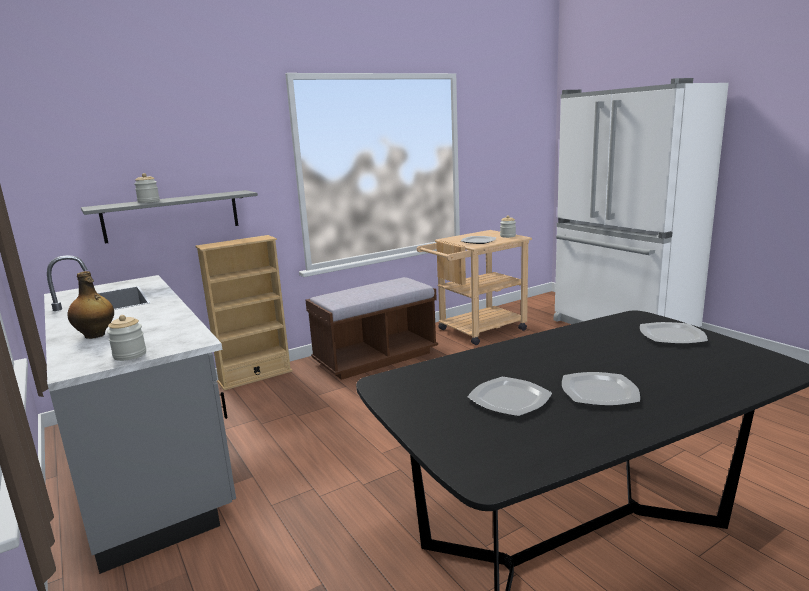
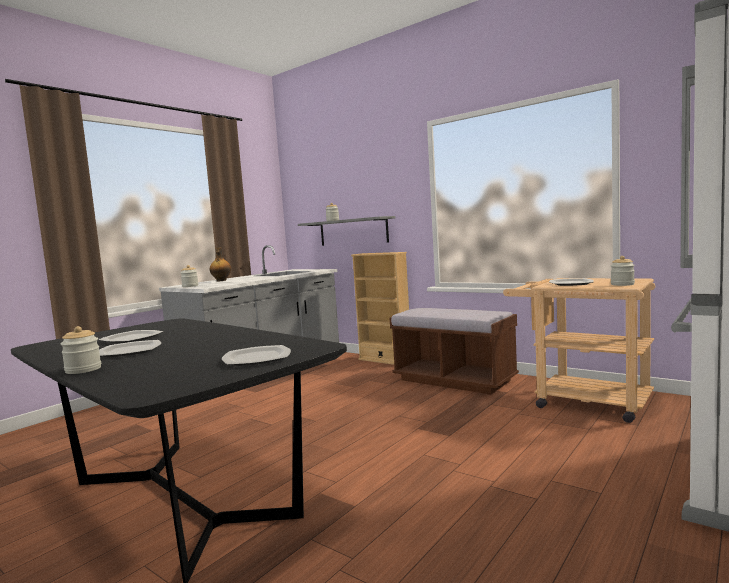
camera: 70 degrees right, 10 degrees down
(690, 407) = (83, 370): none -> jar

